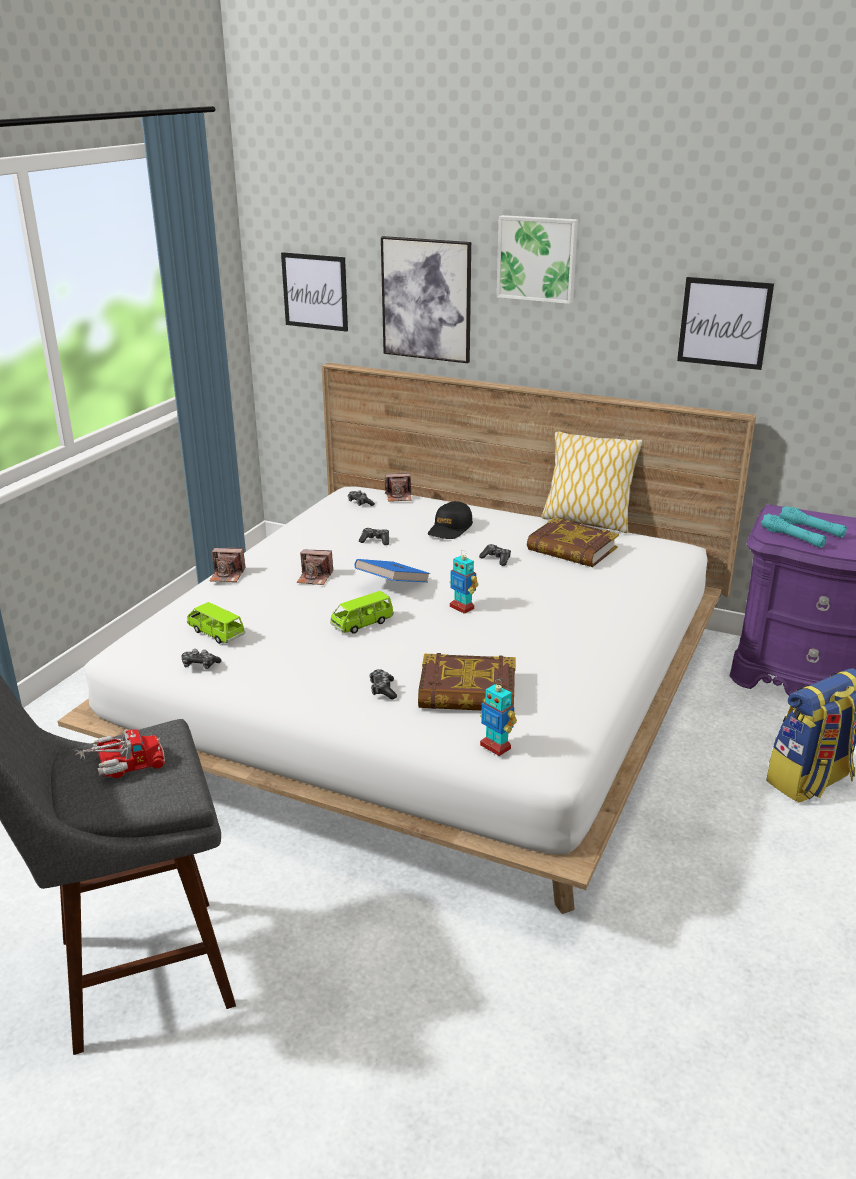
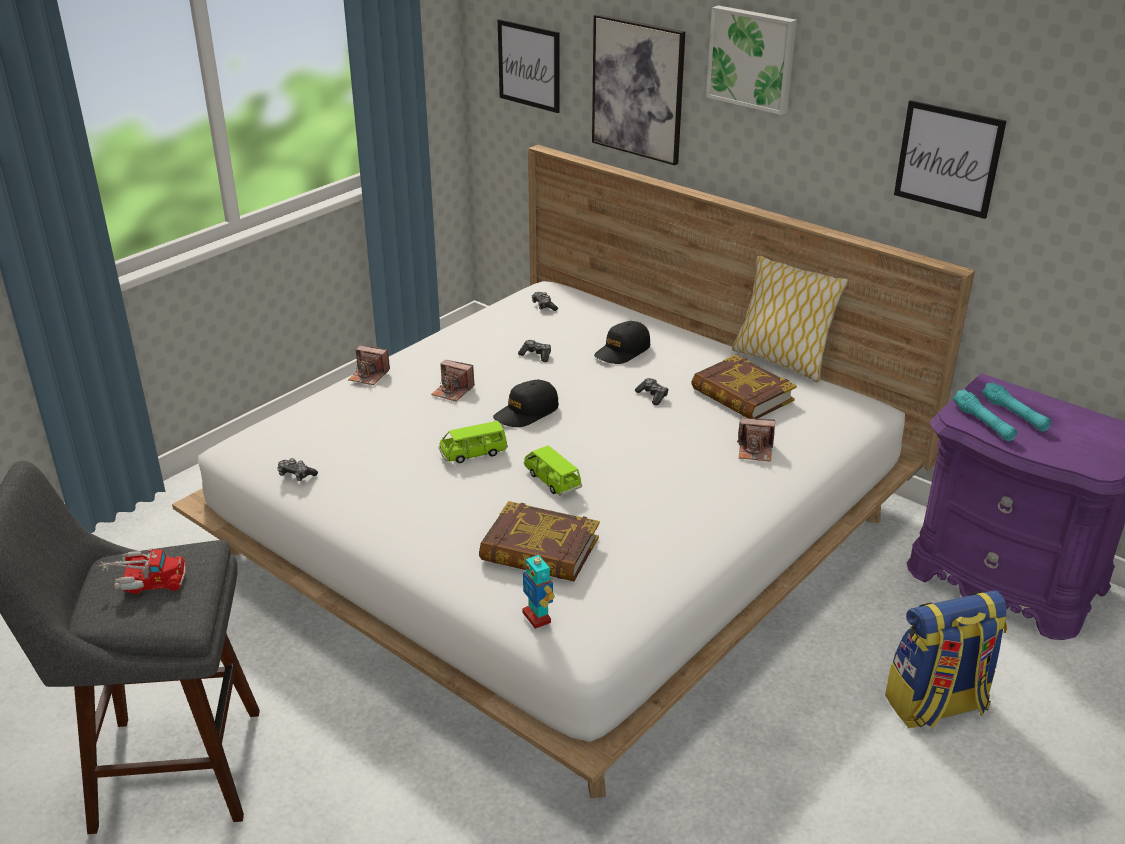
camera: 15 degrees right, 5 degrees up
(216, 633) = (327, 442): green toy car -> green toy car (552, 481)
(383, 690) = (456, 533): game controller -> none
(392, 585) = (526, 412): blue book -> black cap
(399, 497) = (589, 303): camera -> camera (755, 451)
(462, 607) = (585, 450): toy robot -> none

